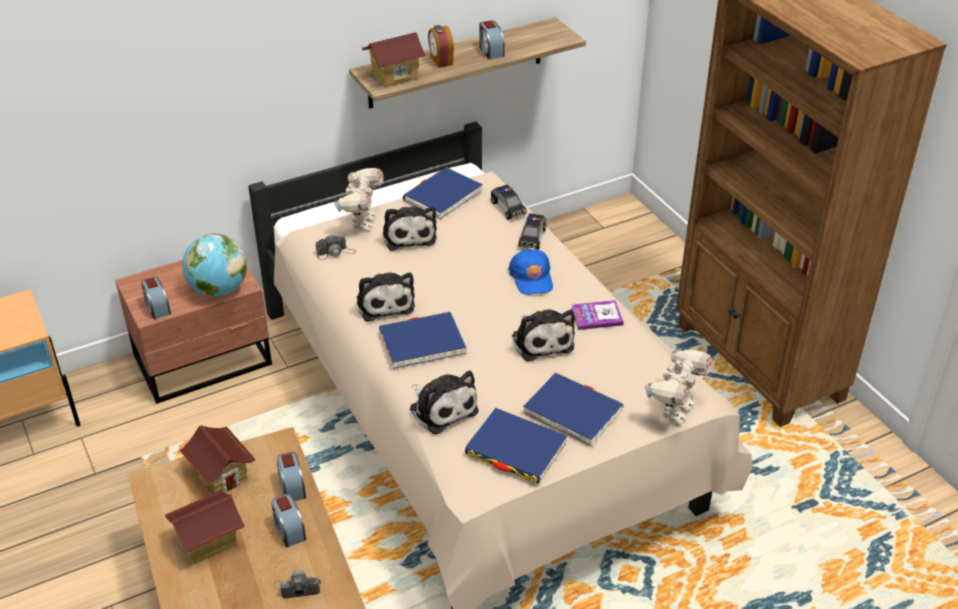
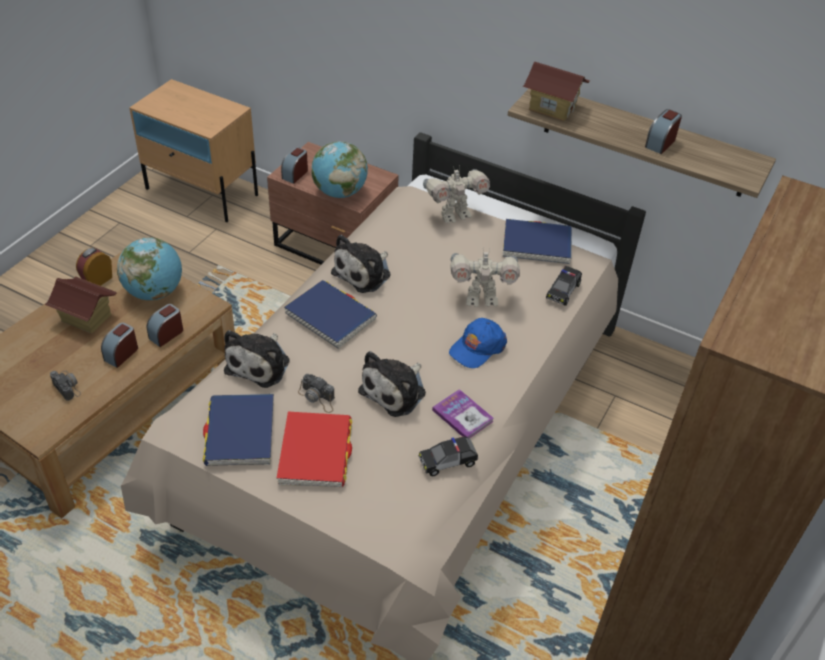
camera: 55 degrees right, 5 degrees up
(221, 476) = (155, 292): toy house -> globe
(335, 252) = (402, 219): camera -> camera (317, 398)
(409, 235) = (464, 248): plush toy -> none
(441, 61) = (607, 122): alarm clock -> alarm clock (97, 280)
(532, 238) = (536, 324): toy car -> toy car (448, 461)
(573, 412) = (315, 452): blue book -> red book
(675, 410) = (374, 530): toy robot -> toy robot (481, 299)

